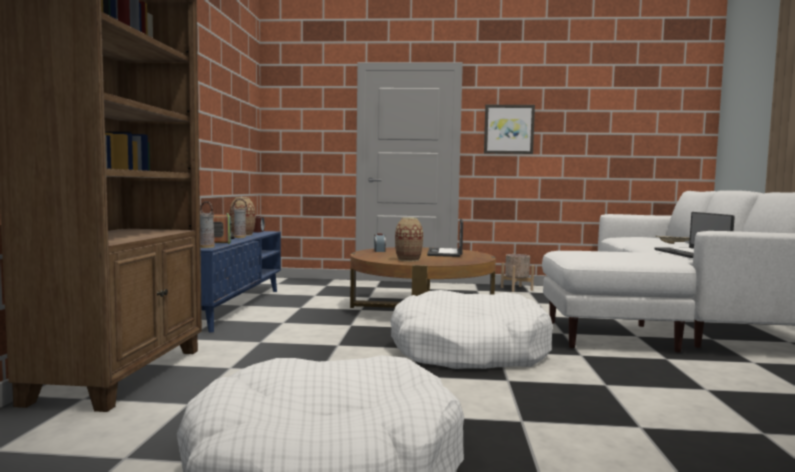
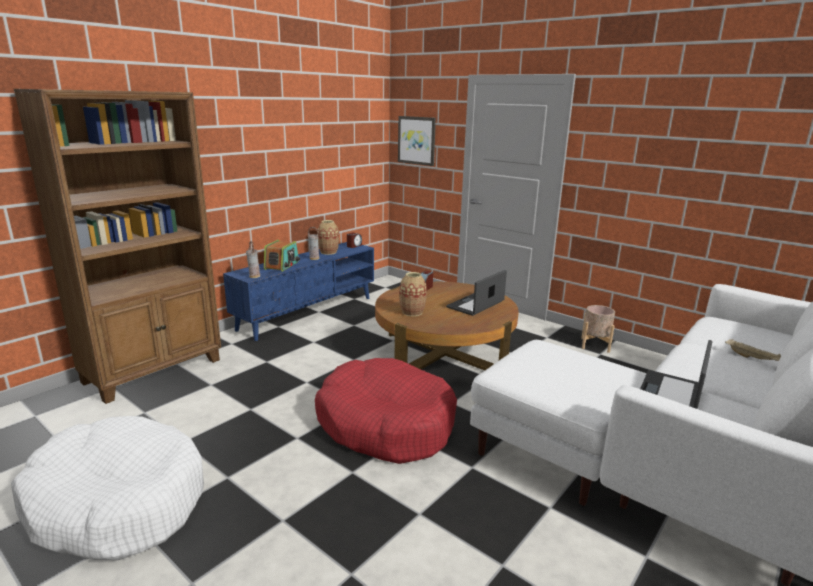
camera: 35 degrees right, 15 degrees up
(469, 351) = (385, 424): white dog bed -> red dog bed
(508, 129) = (620, 159): picture -> picture (417, 140)

